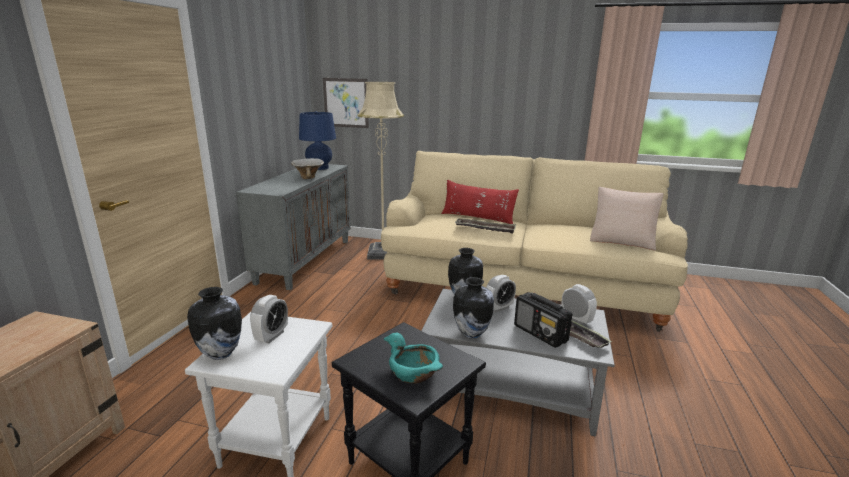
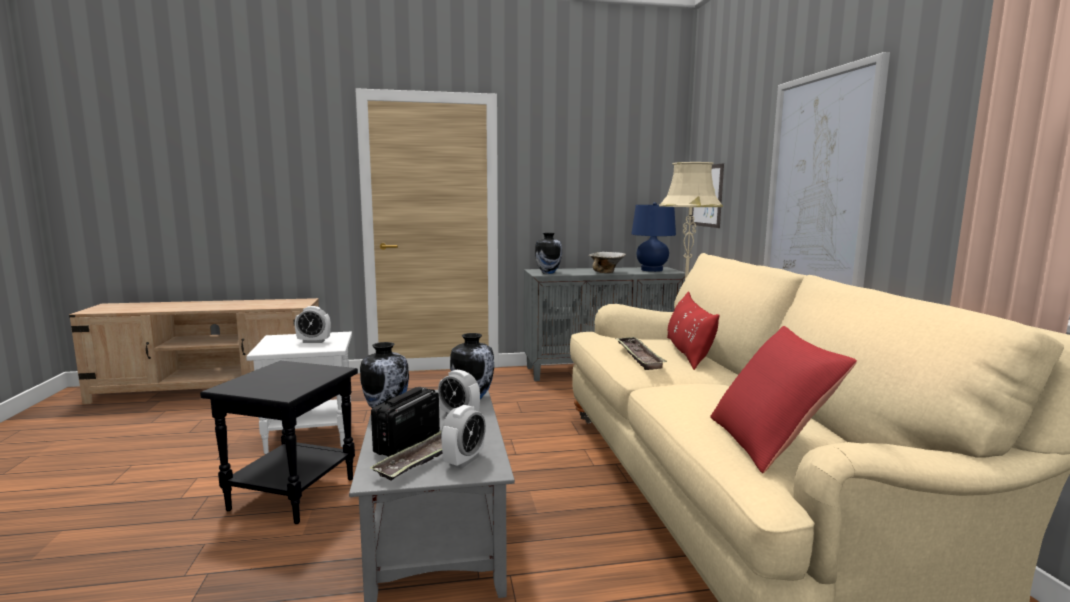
camera: 65 degrees right, 10 degrees down
(220, 354) = (285, 337): vase -> vase (548, 272)
(414, 373) = (263, 382): turquoise bowl -> none
(477, 101) = (818, 186): none -> picture
(622, 240) = (769, 442): beige pillow -> red pillow

